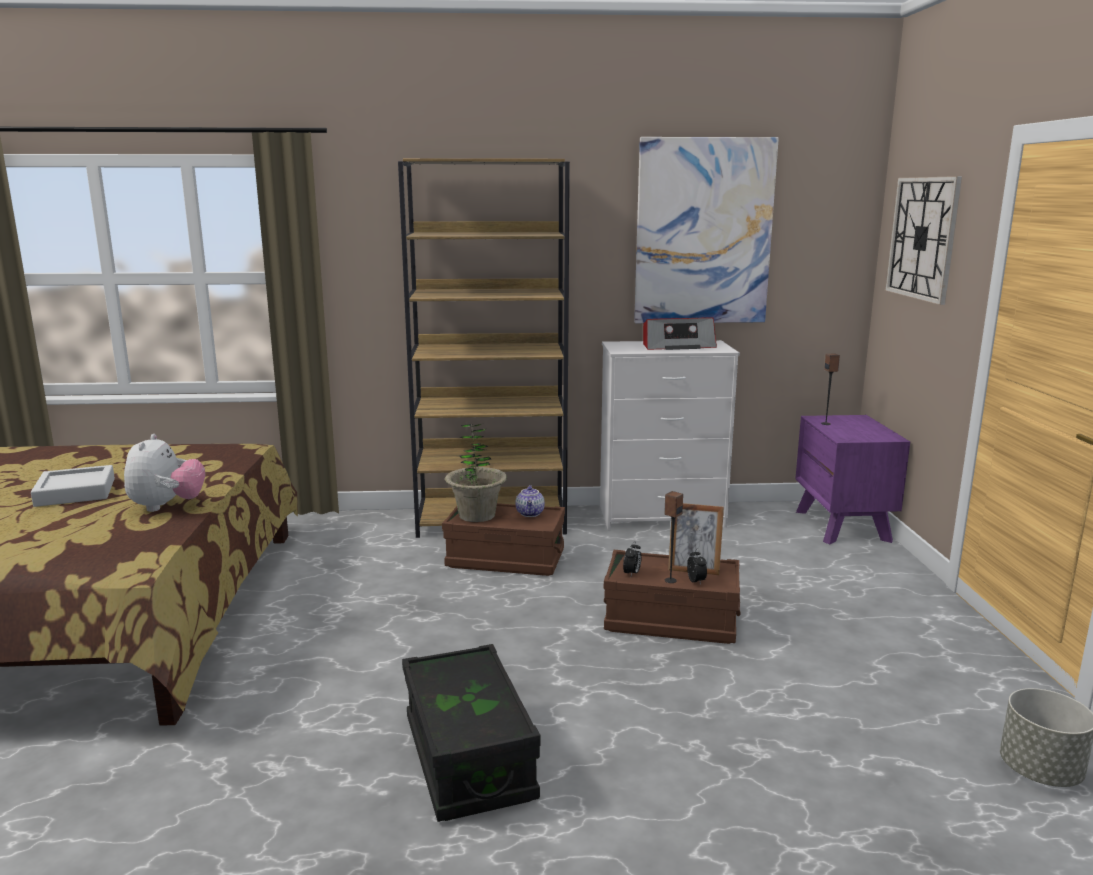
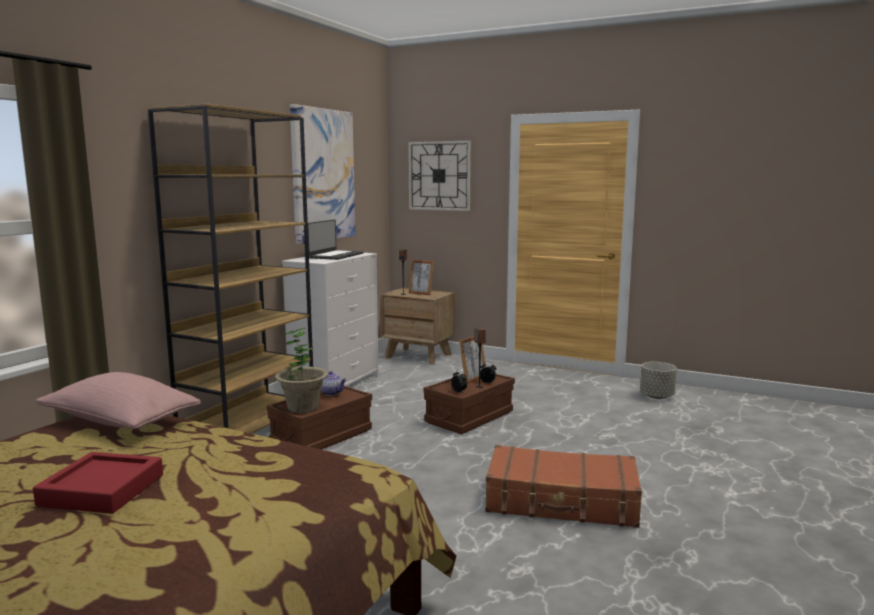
camera: 60 degrees left, 5 degrees down
(75, 492) = (102, 490): grey tray -> red tray
(167, 506) = (241, 451): plush toy -> none
(219, 457) = (120, 422): none -> pink pillow
(468, 758) = (561, 502): black storage box -> brown suitcase
(677, 346) = (335, 255): radio -> laptop
(842, 526) = (418, 356): purple nightstand -> brown nightstand
(852, 429) = (421, 293): none -> picture frame

